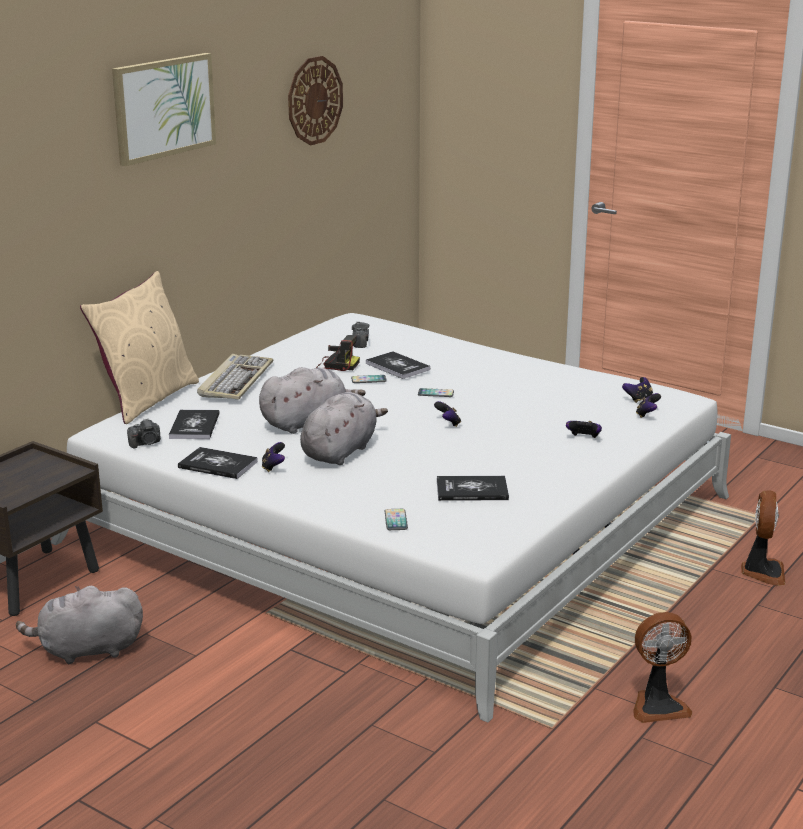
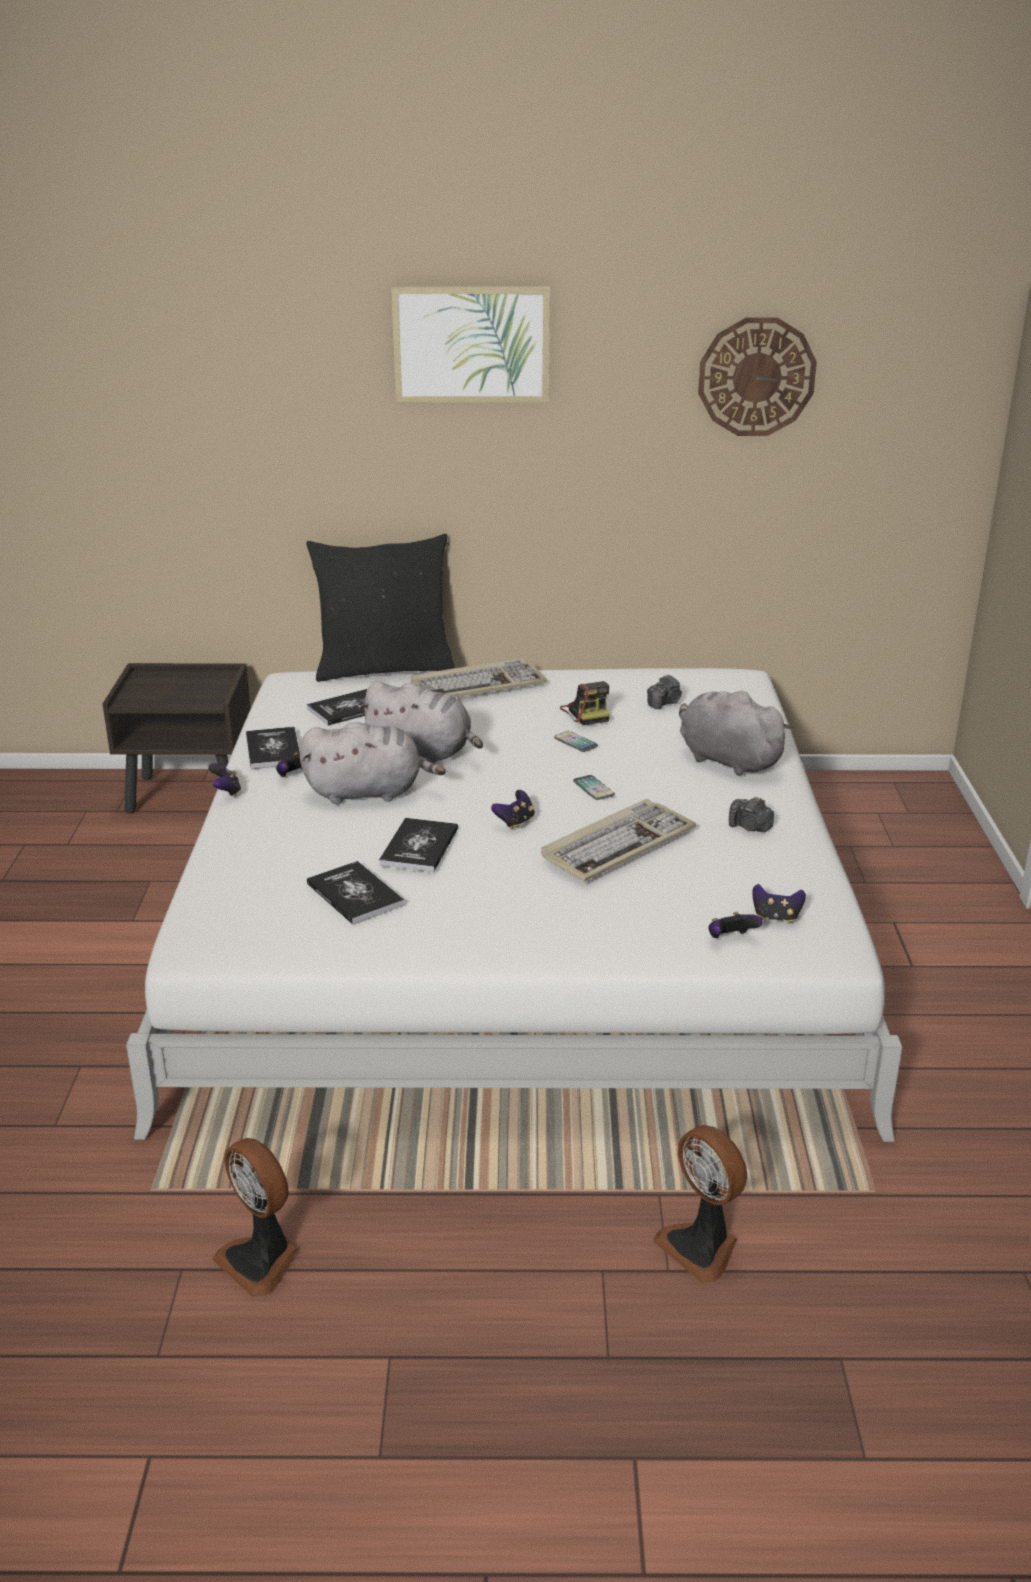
camera: 55 degrees right, 5 degrees up
(87, 650) = (98, 867): grey plush toy -> grey plush toy (726, 760)
(146, 399) = (384, 668): beige pillow -> black pillow
(146, 443) = (284, 704): camera -> camera (750, 827)
(396, 520) = (235, 878): phone -> none
(397, 366) = (634, 743): book -> book (419, 847)
(512, 408) = (618, 844): none -> keyboard
(583, 438) = (591, 918): game controller -> game controller (226, 792)
(762, 572) = (701, 1246): fan -> fan turned 75 degrees clockwise

